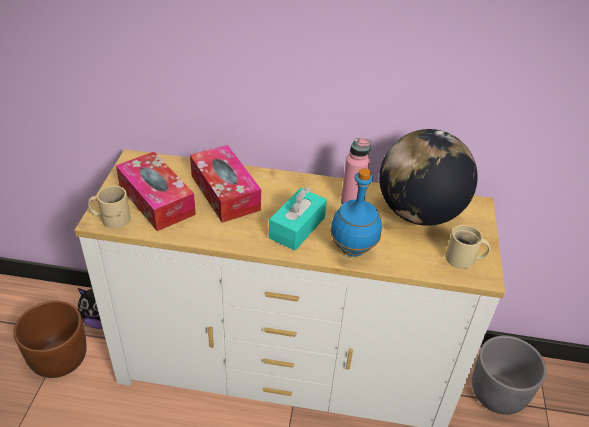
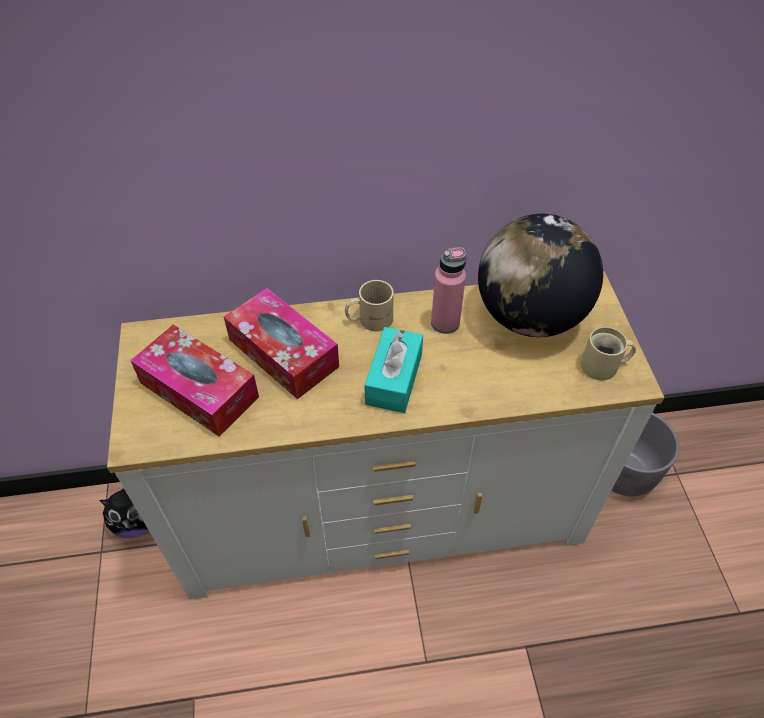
camera: 15 degrees left, 10 degrees up
(60, 358) = (103, 589): brown planter -> none
(111, 217) = (149, 434): beige mug -> beige mug (369, 318)
(352, 249) = (471, 390): blue bottle -> none

